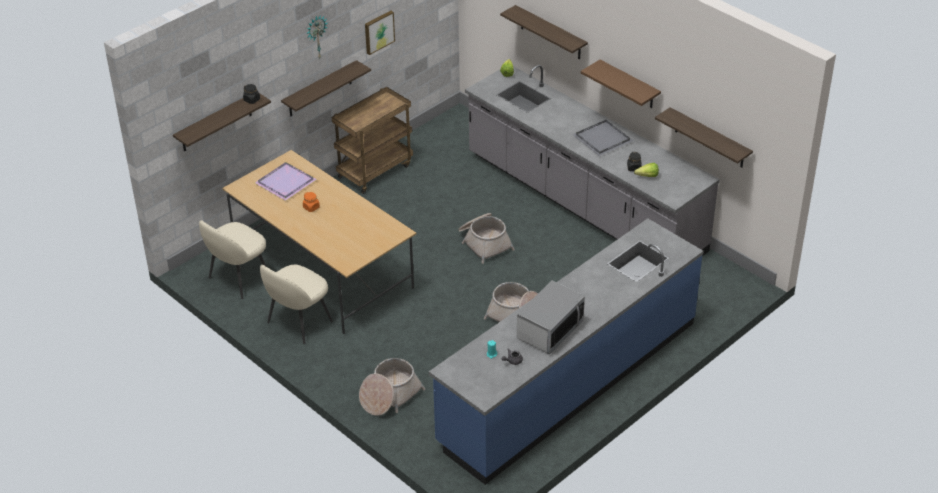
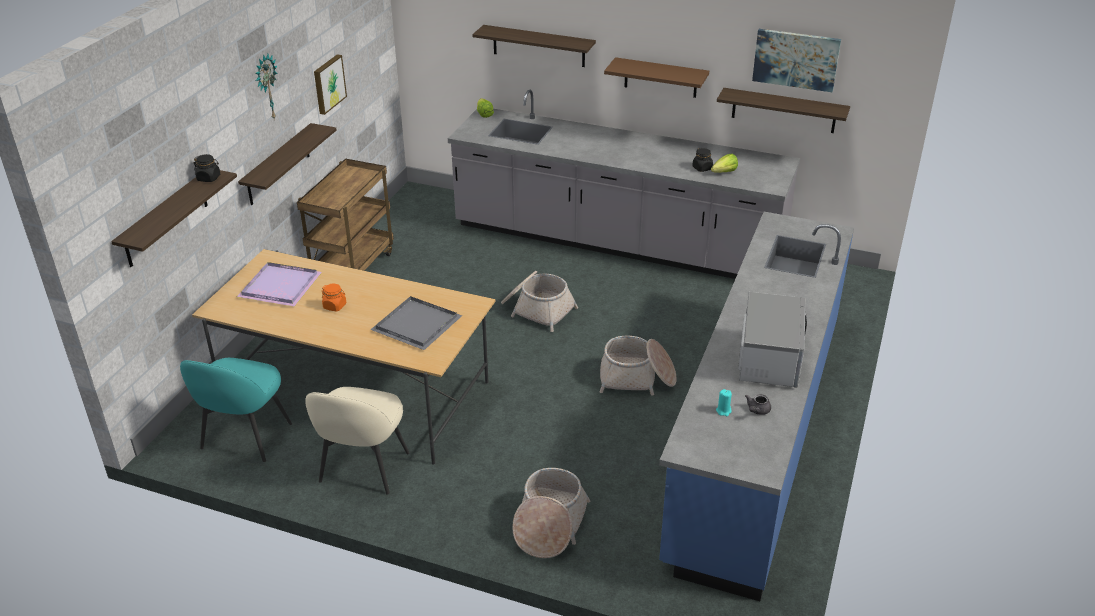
camera: 25 degrees left, 5 degrees down
(238, 279) = (245, 437): beige chair -> turquoise chair
(602, 138) = (643, 149): grey tray -> grey tray (416, 324)
(717, 103) = (796, 59): none -> picture

